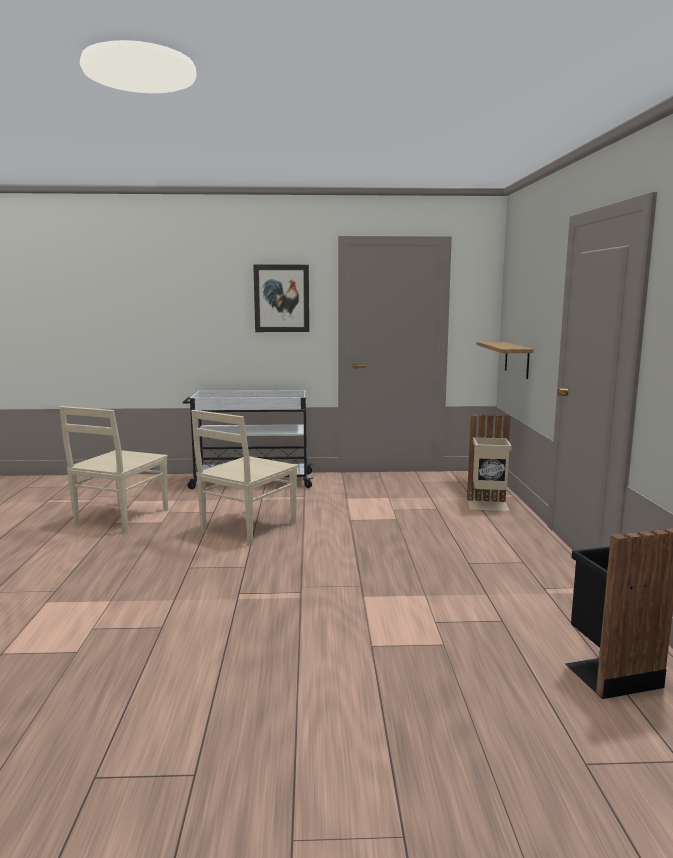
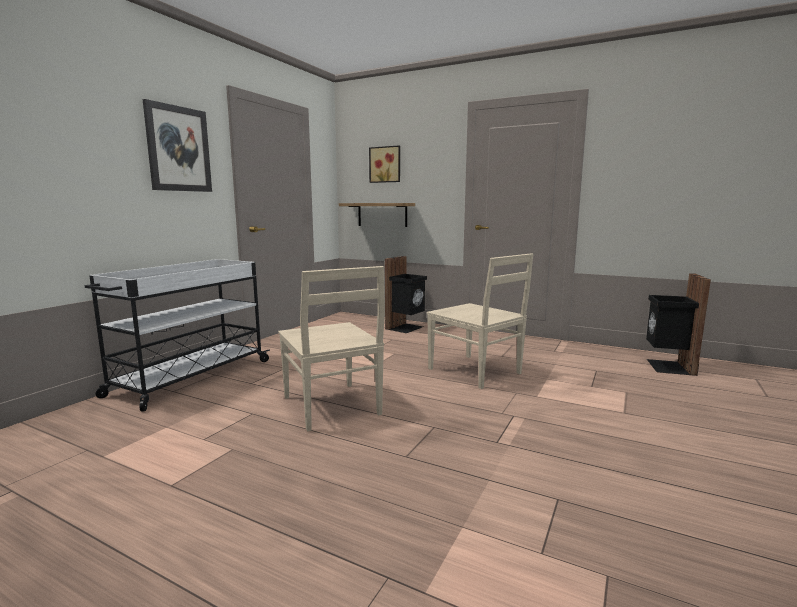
camera: 60 degrees left, 0 degrees up
(120, 518) = (161, 477): beige chair -> beige chair (476, 372)
(488, 505) = (406, 328): beige trash can -> black trash can
(522, 297) = (385, 164): none -> picture

